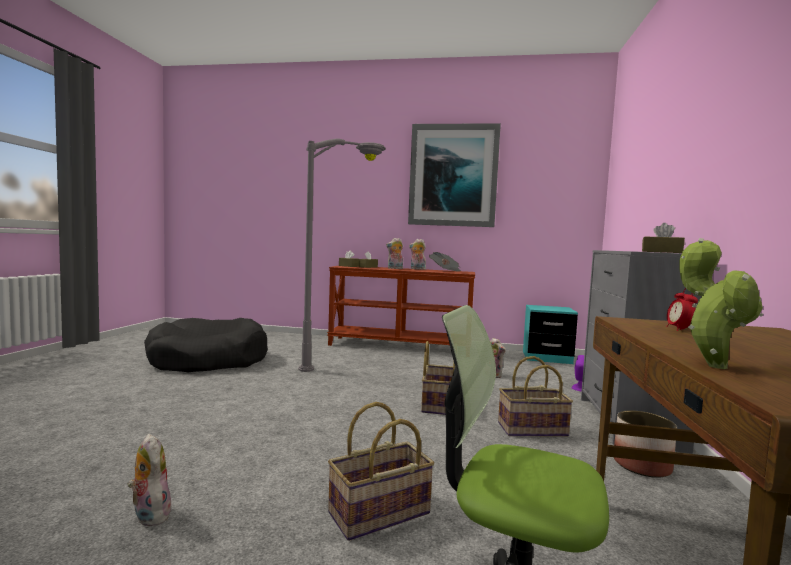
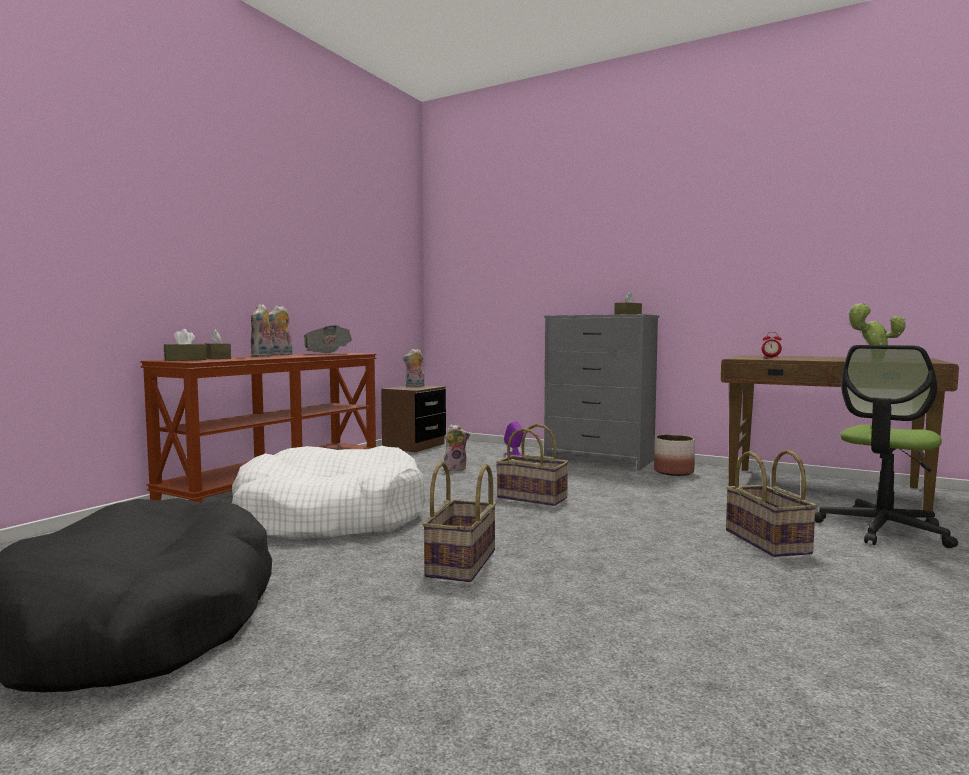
camera: 70 degrees left, 0 degrees up
(149, 515) = (815, 633): plush toy -> plush toy (414, 386)
(348, 363) = (331, 517): grey floor lamp -> white dog bed
(453, 176) = (297, 210): picture -> none
(532, 430) = (608, 482): basket -> basket (463, 563)
(547, 358) = (414, 446): turquoise nightstand -> brown nightstand

